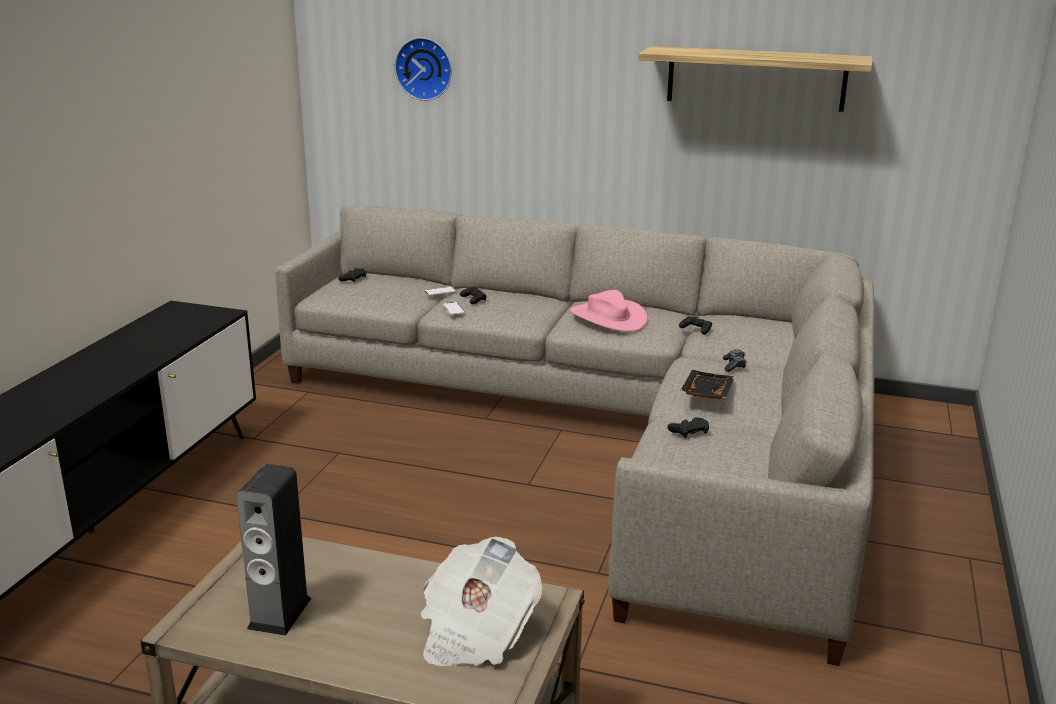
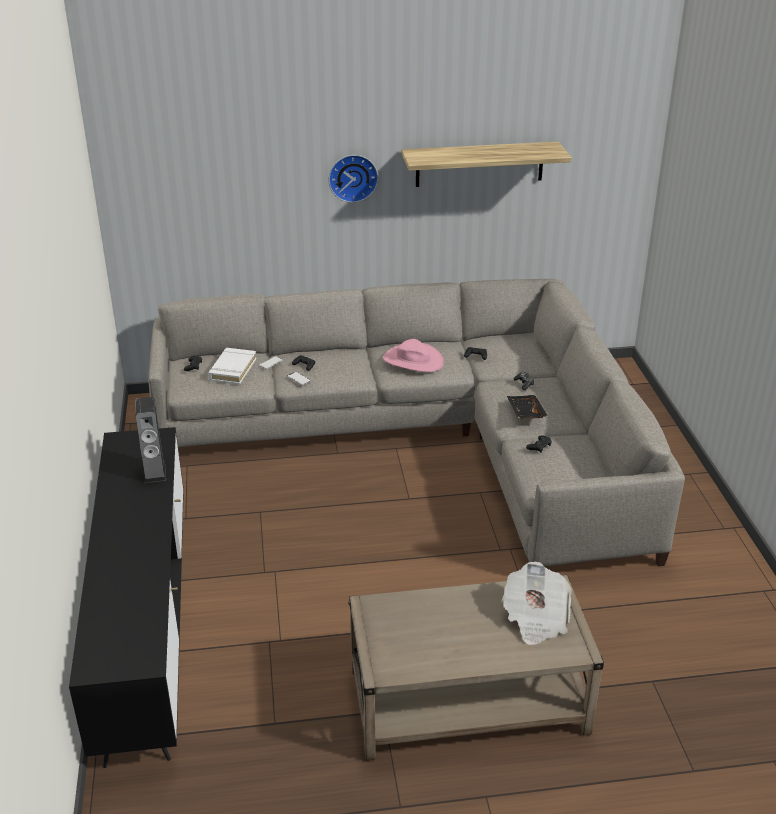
camera: 25 degrees left, 10 degrees up
(279, 613) = (423, 645): speaker -> speaker (154, 472)
(390, 288) = (232, 369): none -> white book
(425, 68) = (215, 184): wall clock -> wall clock (353, 177)

